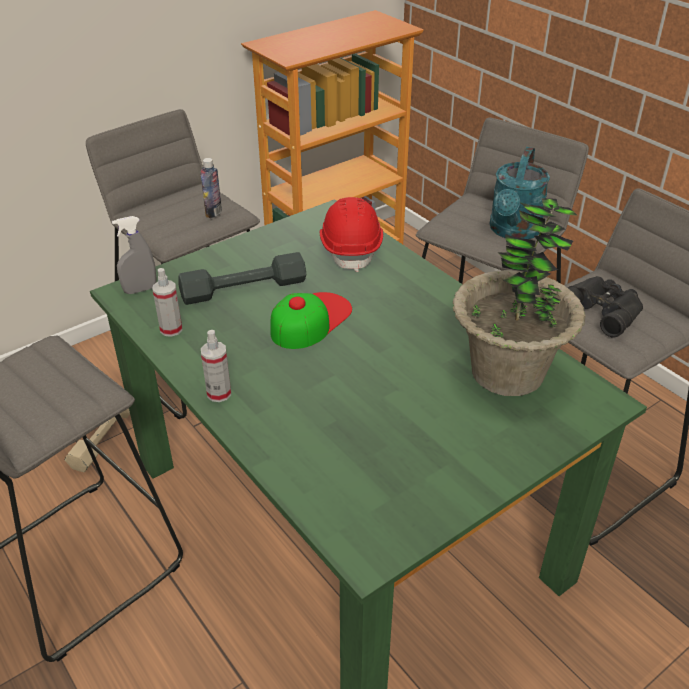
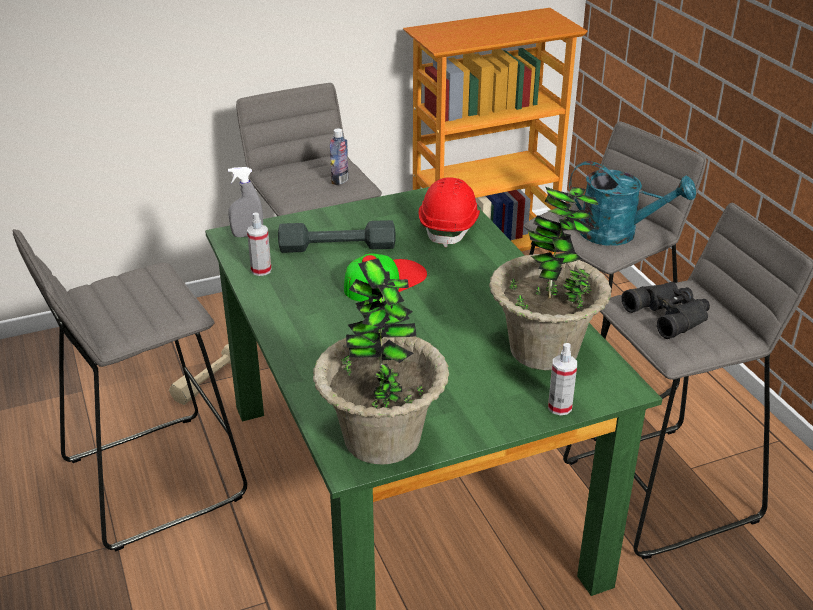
camera: 15 degrees right, 5 degrees down
(219, 393) = (280, 326): spray bottle -> spray bottle (559, 407)
(388, 514) = (382, 439): none -> potted plant
(513, 232) = (618, 234): turquoise watering can -> turquoise watering can turned 105 degrees counterclockwise

